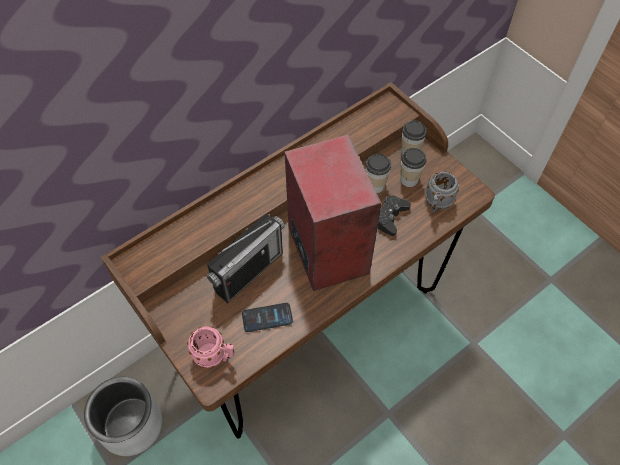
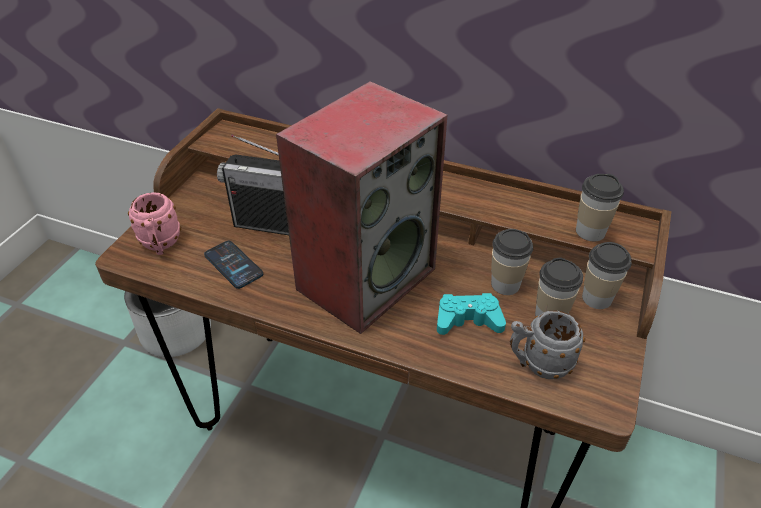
camera: 60 degrees right, 15 degrees down
(380, 124) = (590, 231): none -> cup
(390, 217) = (468, 320): black game controller -> turquoise game controller

